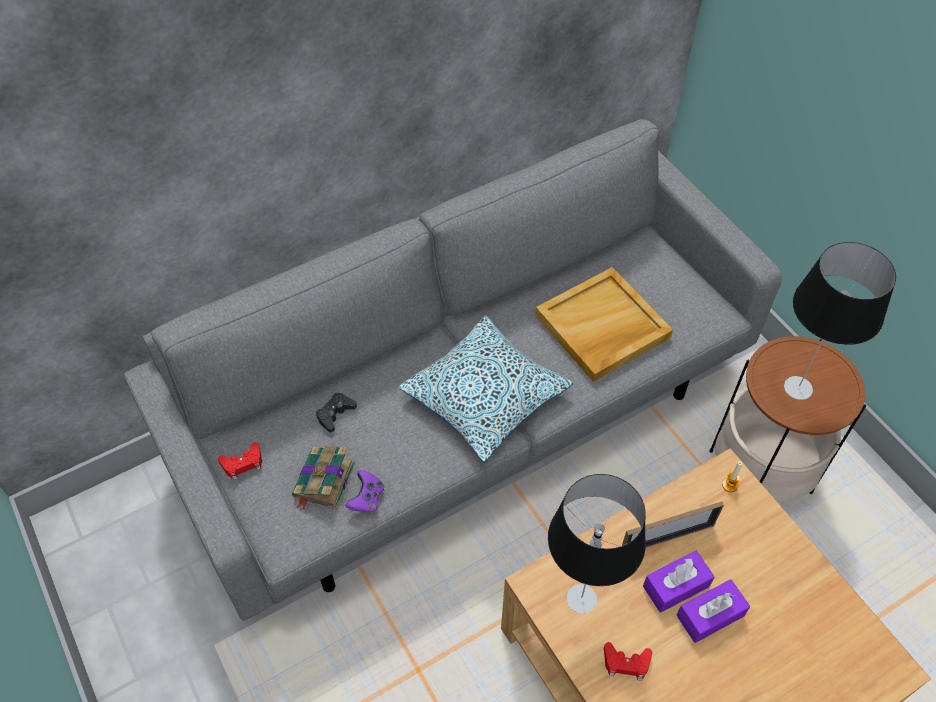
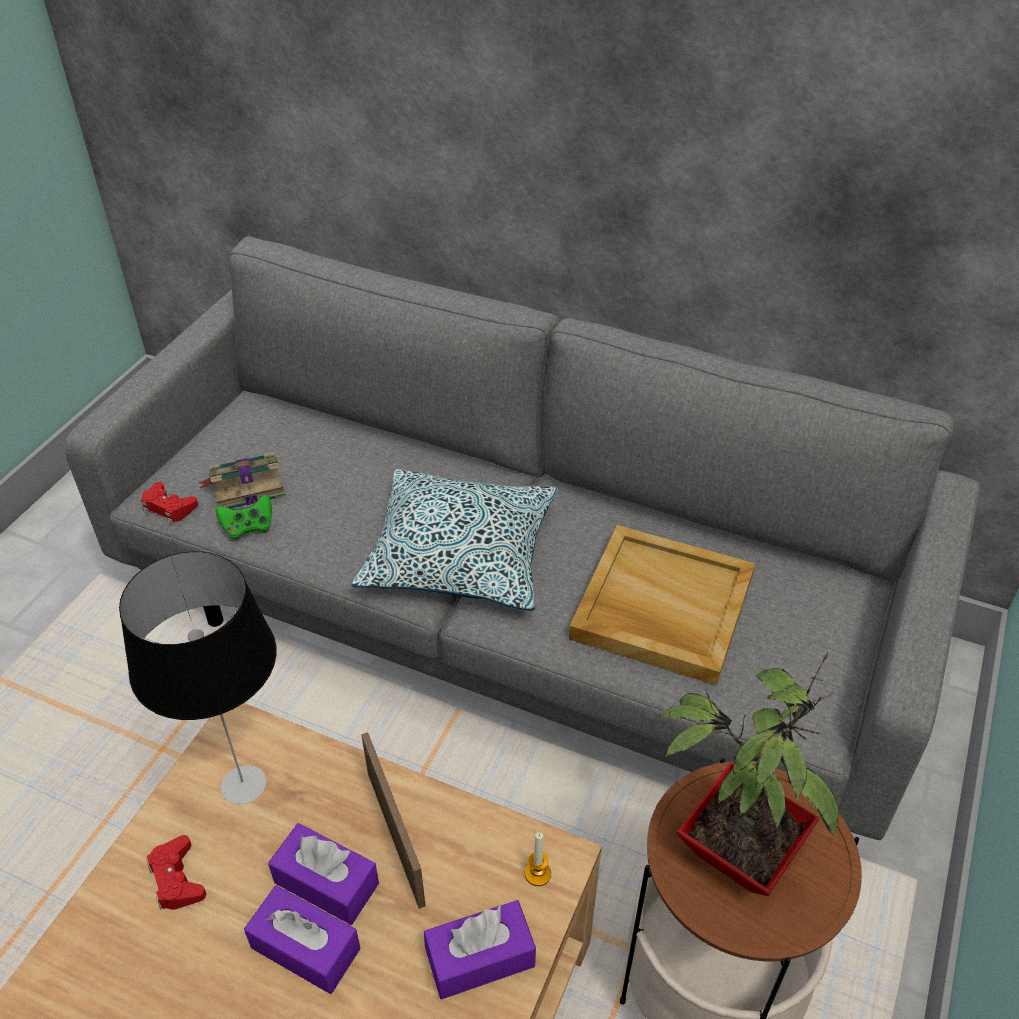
camera: 55 degrees right, 10 degrees down
(243, 463) = (227, 424): red game controller -> red game controller (169, 507)
(335, 414) = (335, 453): black game controller -> none
(366, 498) = (248, 527): purple game controller -> green game controller
(667, 538) = (395, 837): picture frame -> picture frame turned 150 degrees counterclockwise
(762, 537) = (480, 958): none -> purple tissue box
(799, 388) = (734, 849): table lamp -> potted plant

